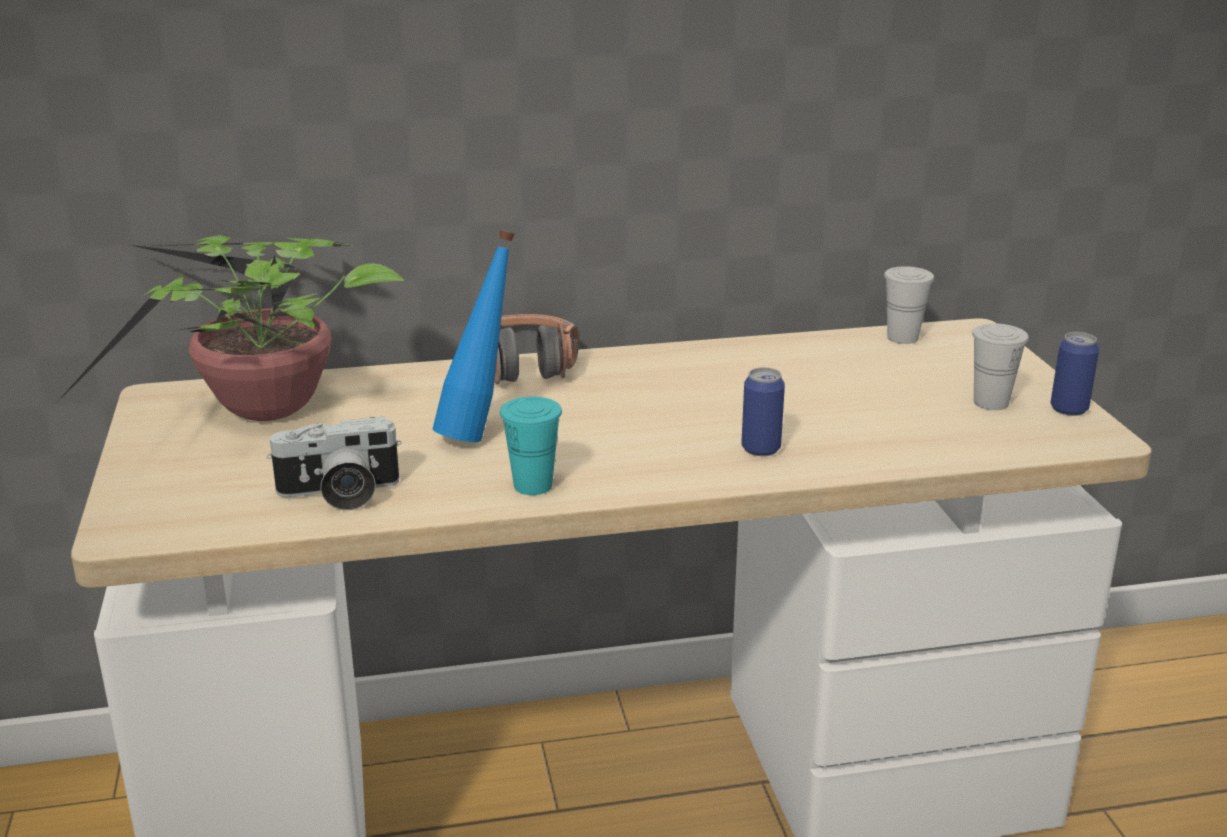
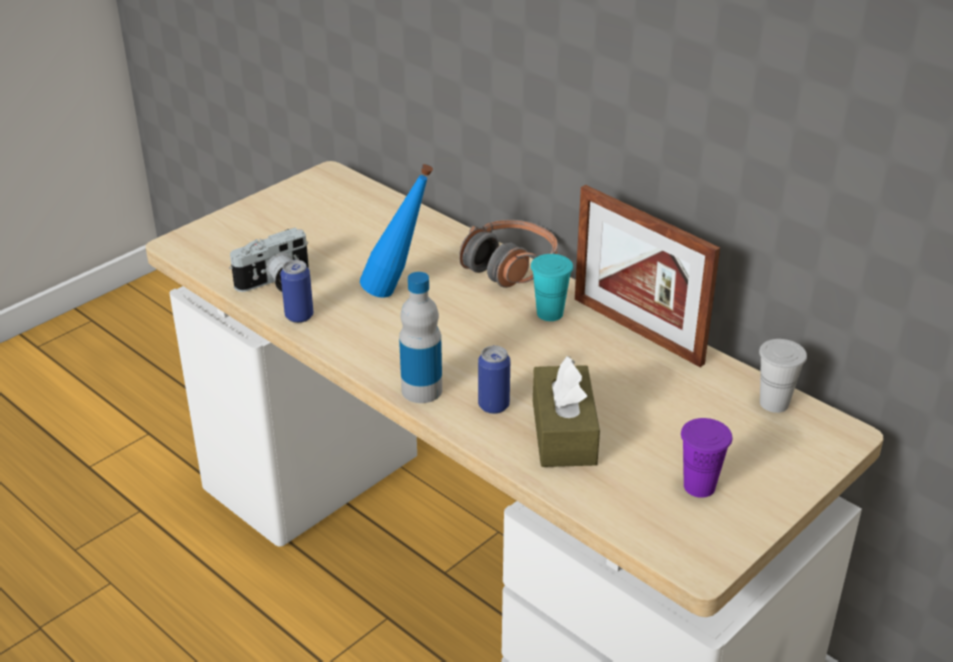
camera: 55 degrees right, 10 degrees up
(263, 412) = (344, 214): potted plant -> none
(339, 494) = (276, 283): camera -> camera turned 75 degrees counterclockwise
(533, 485) = (350, 340): turquoise cup -> turquoise cup (550, 313)
(685, 476) = (421, 390): none -> bottle
(723, 350) = (637, 330): none -> picture frame
(845, 431) = (563, 432): none -> brown tissue box
(991, 403) = (699, 486): white cup -> purple cup
(1069, 409) = (737, 532): can -> can (299, 316)

